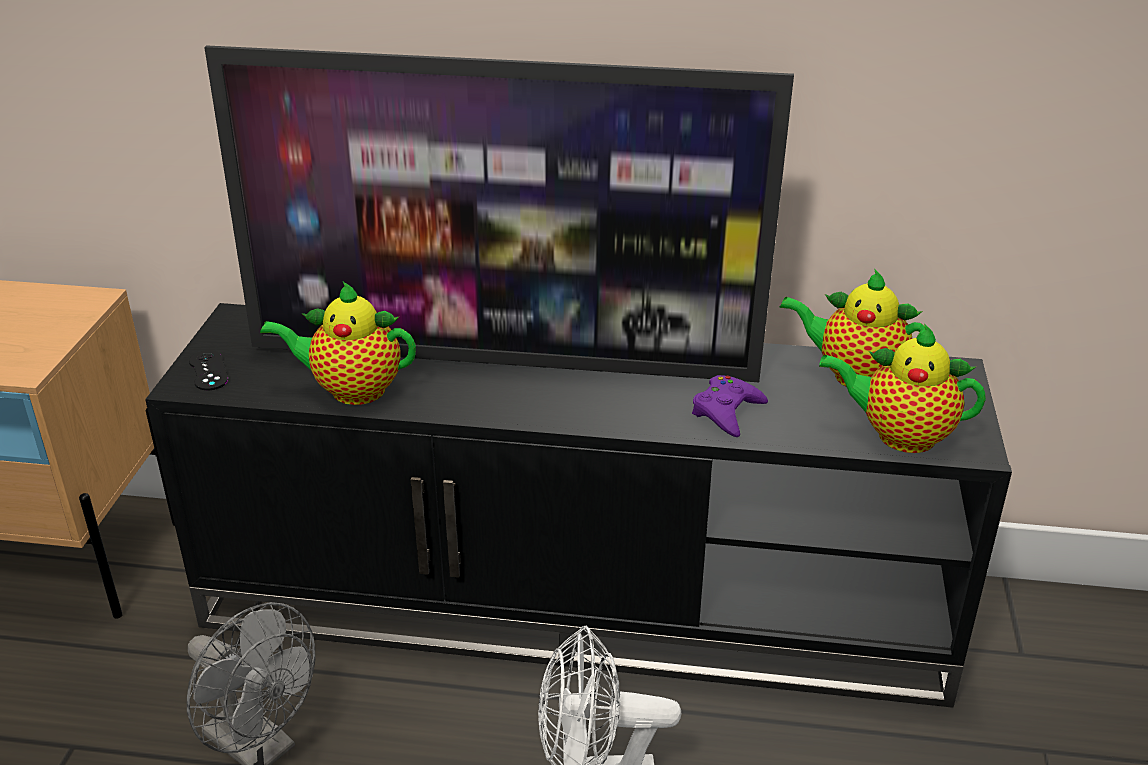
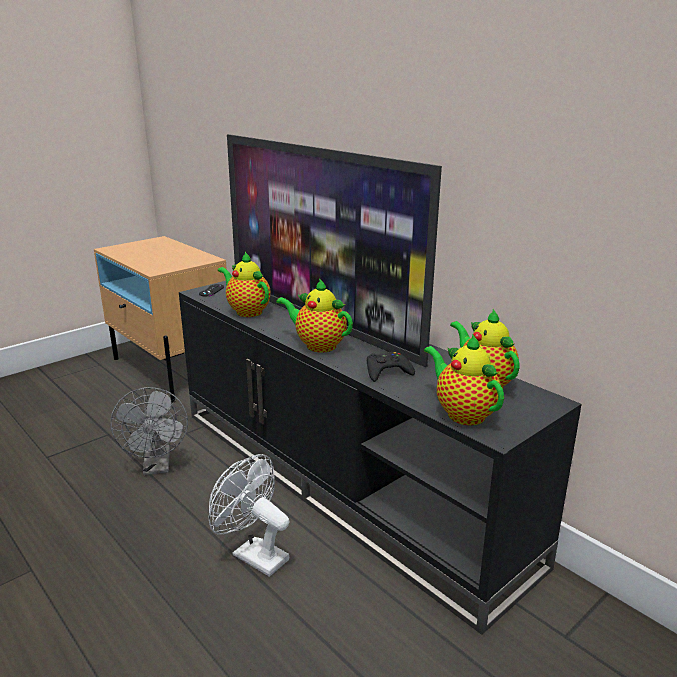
camera: 40 degrees right, 10 degrees down
(569, 409) = (318, 345): none -> teapot
(727, 412) = (387, 371): purple game controller -> black game controller

